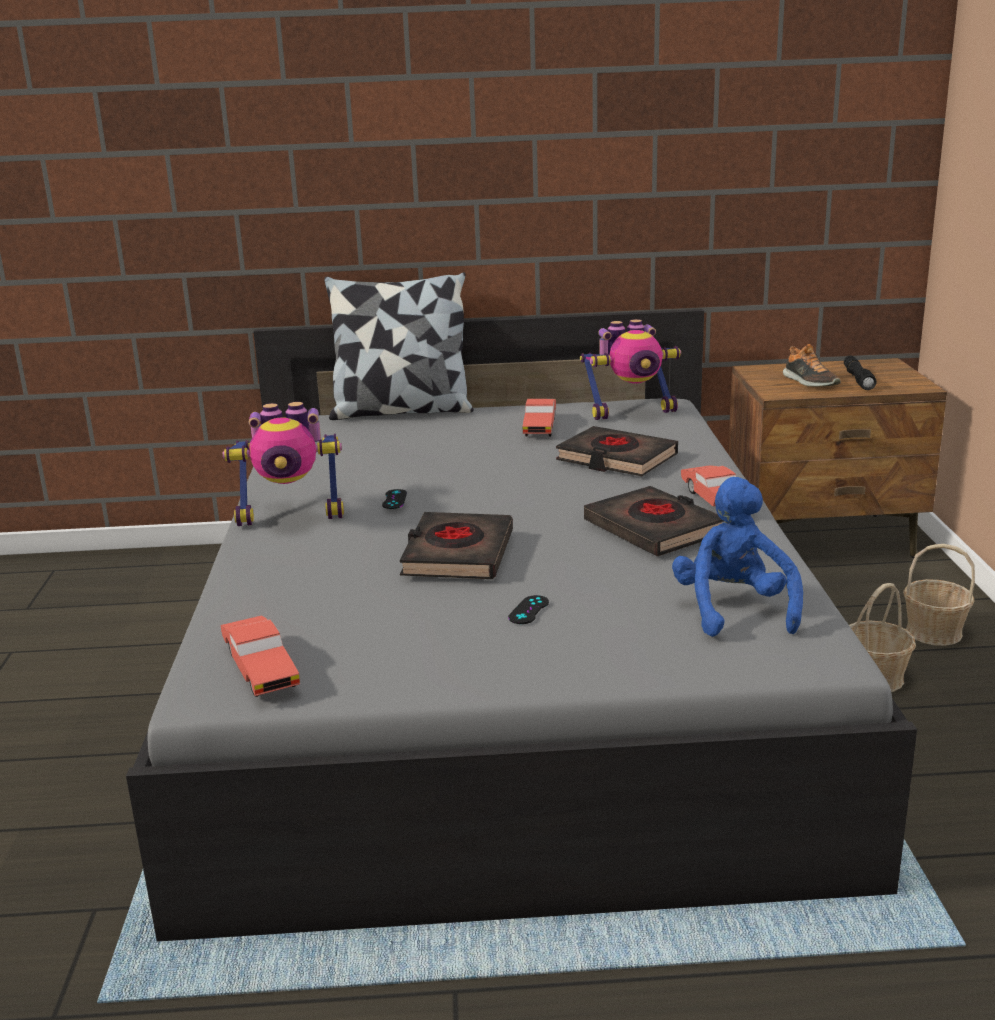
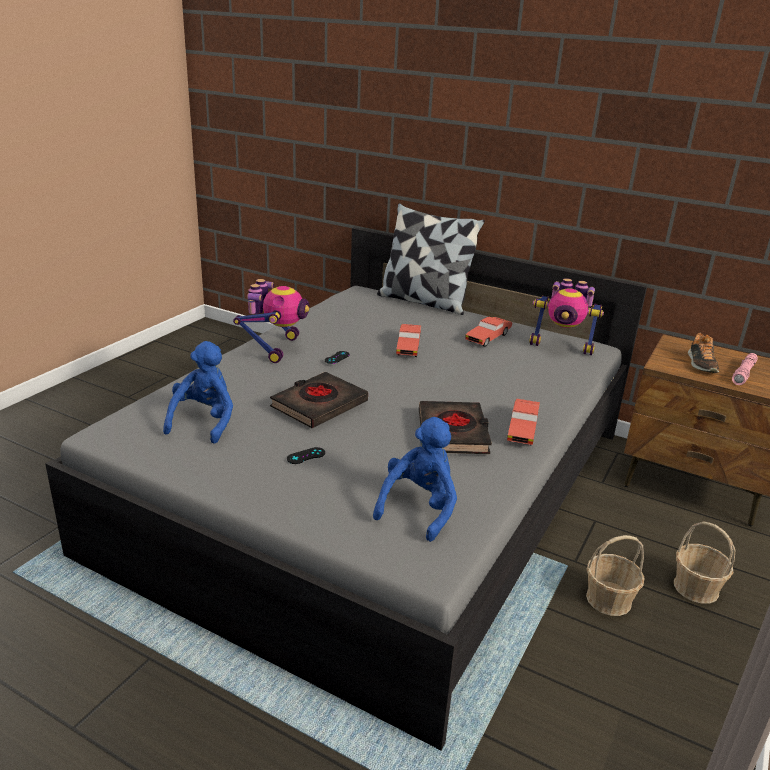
camera: 30 degrees right, 5 degrees up
(260, 669) = (137, 433): red toy car -> red toy car (408, 347)
(291, 515) = (275, 348): toy robot -> toy robot turned 105 degrees counterclockwise
(334, 624) = (204, 421): none -> blue plush toy
(616, 459) = (502, 376): black book -> none
(858, 379) = (743, 374): black flashlight -> pink flashlight

